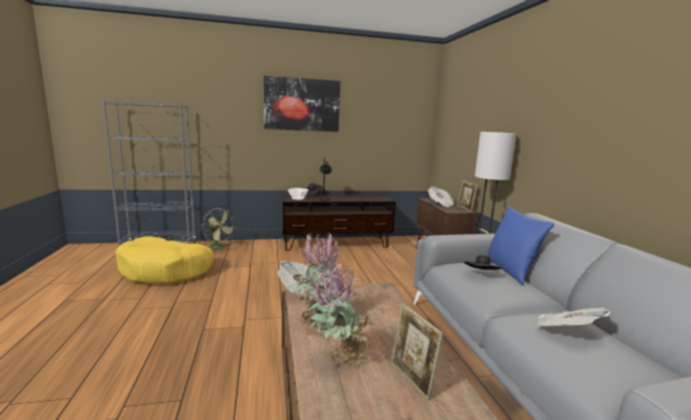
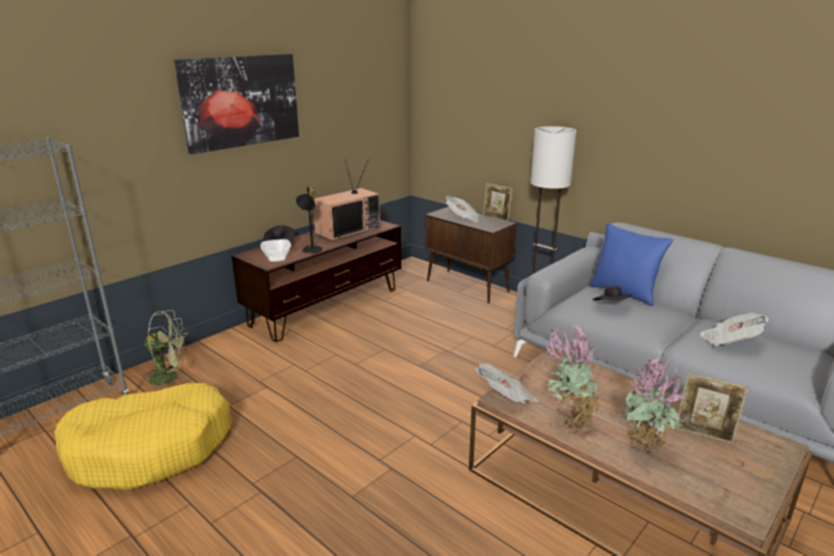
camera: 35 degrees left, 10 degrees up
(360, 197) = (348, 230): none -> television

